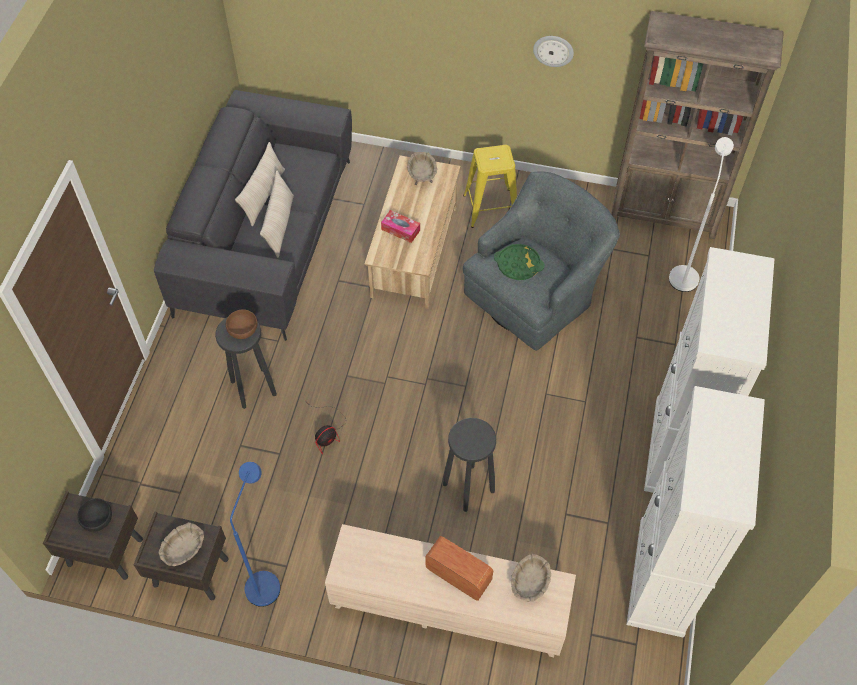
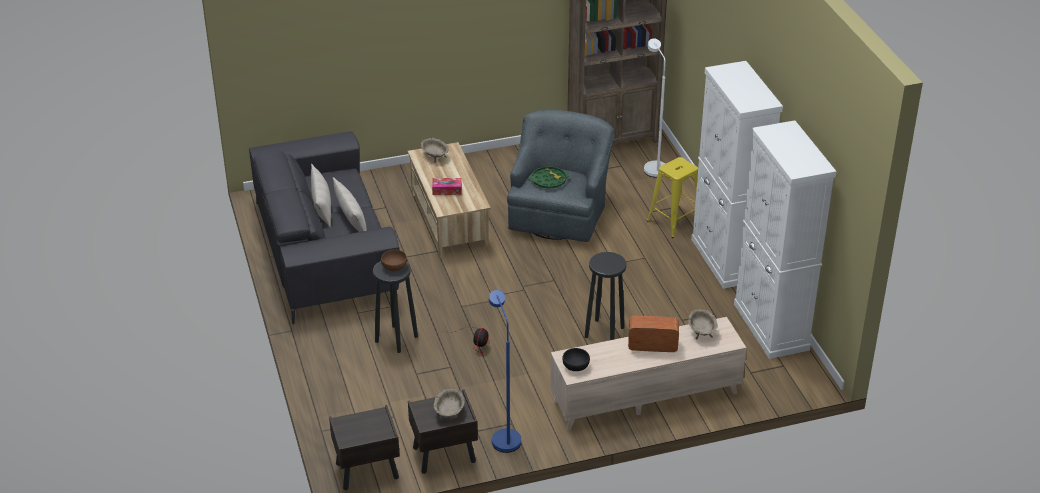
camera: 30 degrees left, 20 degrees down
(97, 519) = (367, 422): black bowl -> black bowl (575, 365)
(490, 208) = (484, 177): yellow stool -> yellow stool (674, 221)
(553, 50) = (501, 27): wall clock -> none

